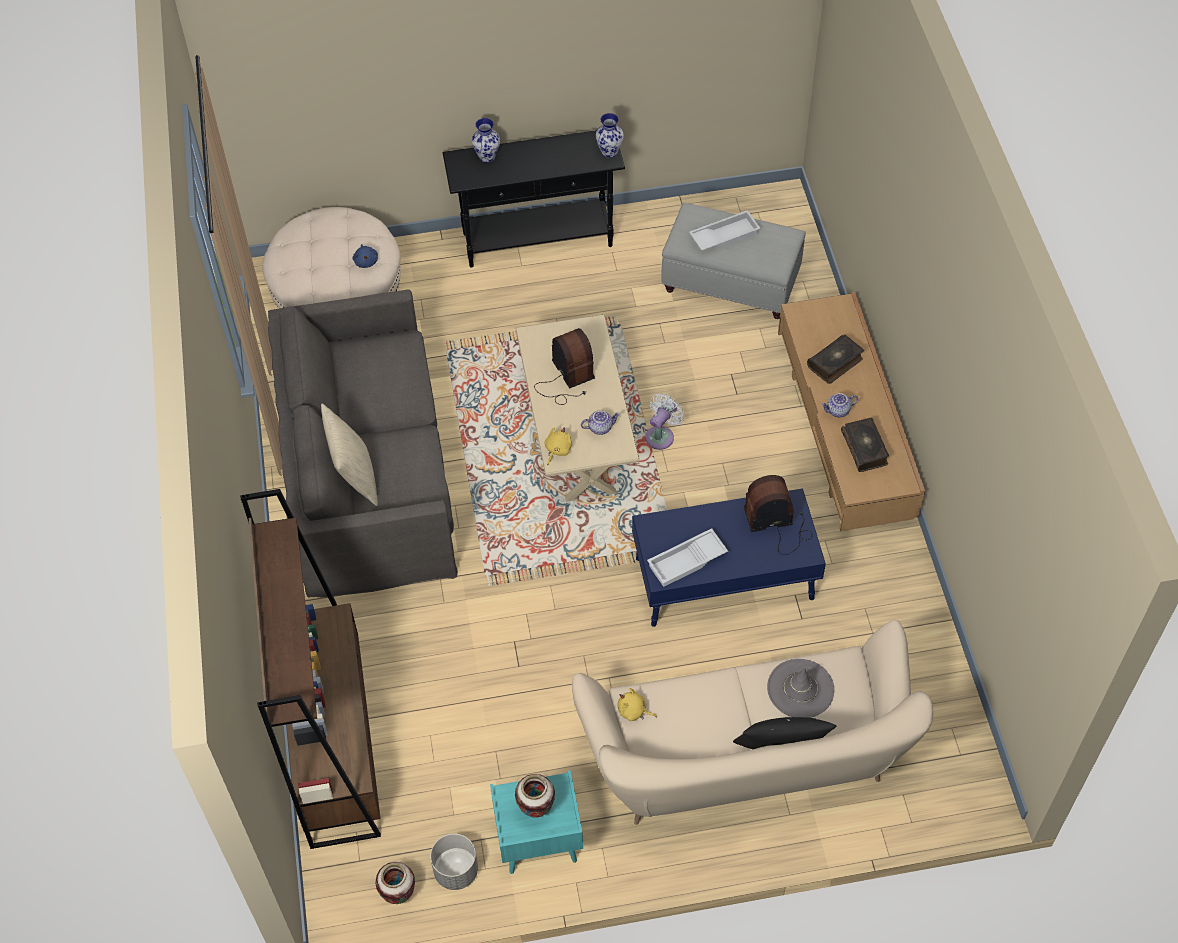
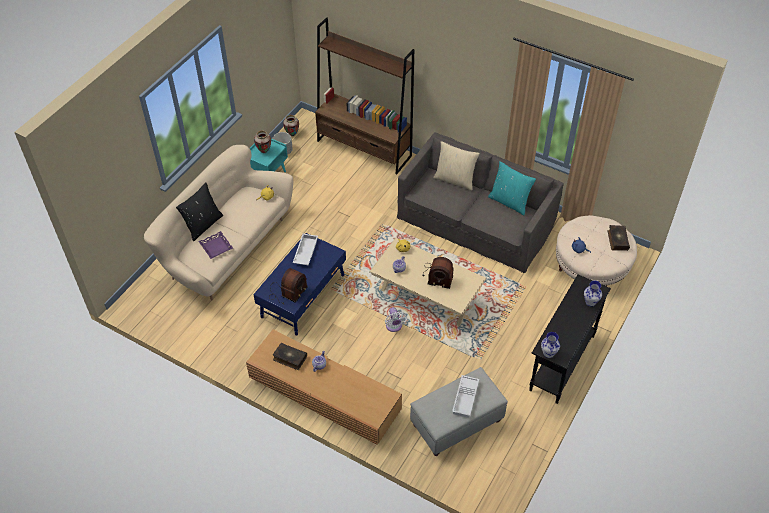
camera: 130 degrees right, 5 degrees down
(343, 382) = (509, 202): none -> turquoise pillow
(800, 689) = (216, 247): grey hat -> purple tray
(835, 363) = (345, 386): book -> book (617, 240)

